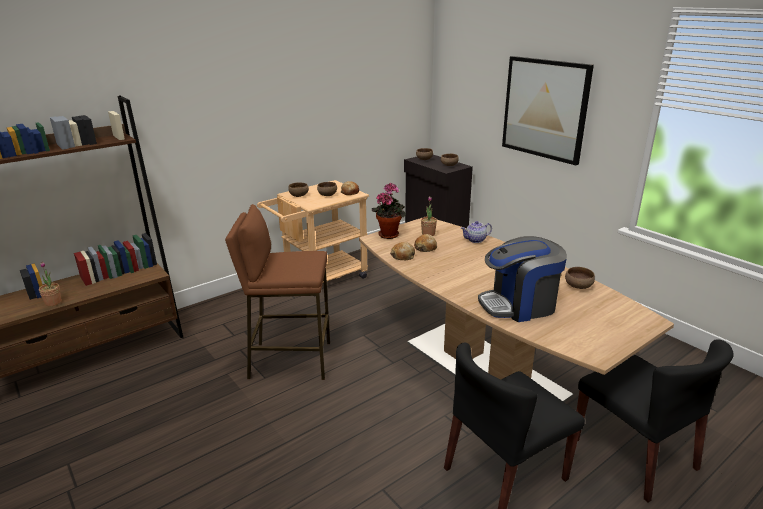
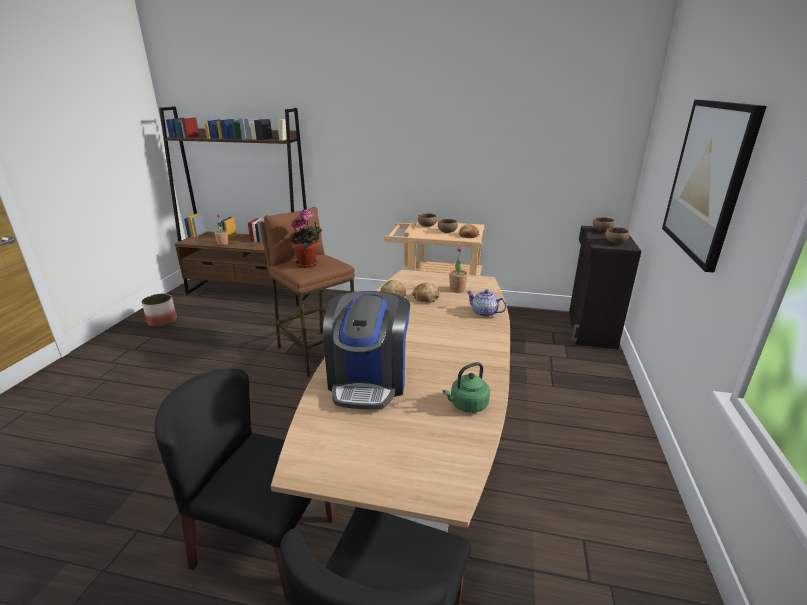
camera: 50 degrees right, 0 degrees up
(37, 444) = (162, 321): none -> planter
(389, 234) = (427, 276): potted plant -> potted plant (308, 263)
(519, 305) = (369, 380): coffee machine -> coffee machine turned 120 degrees counterclockwise
(578, 287) = (467, 405): brown bowl -> green kettle

